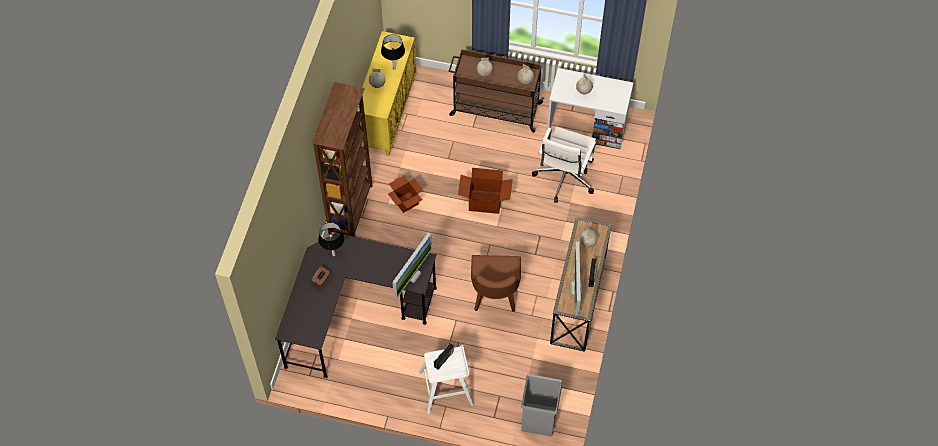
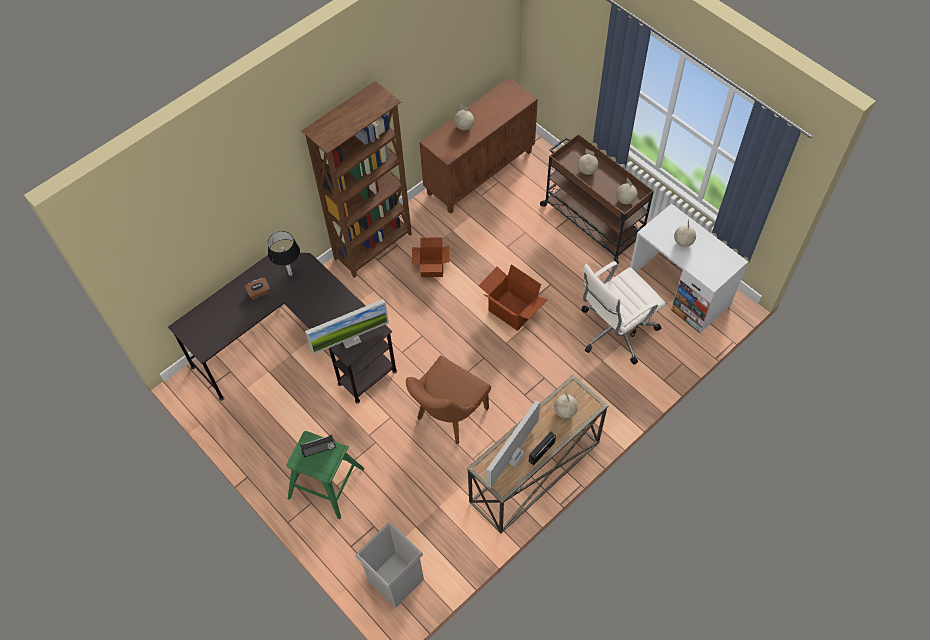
camera: 35 degrees right, 0 degrees up
(387, 113) = (479, 172): yellow cabinet -> brown cabinet
(394, 68) = (493, 119): black table lamp -> none
(446, 388) = (327, 484): white stool -> green stool

